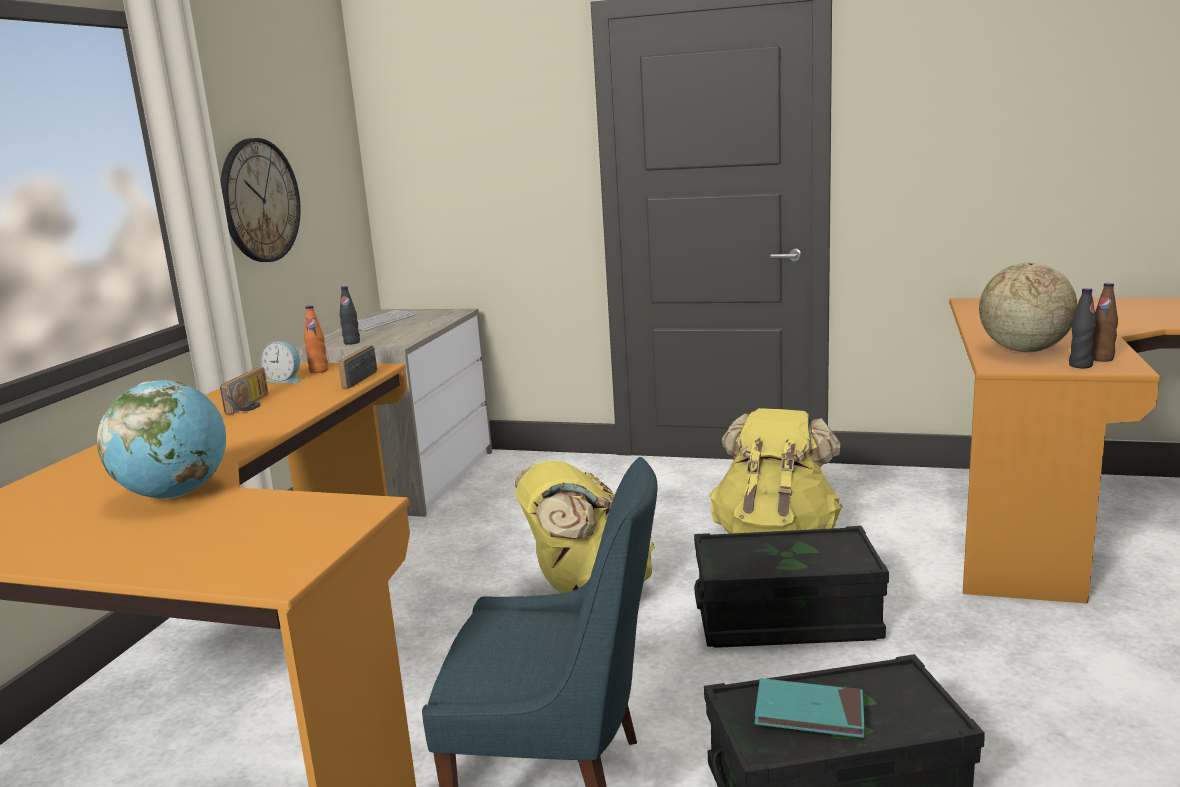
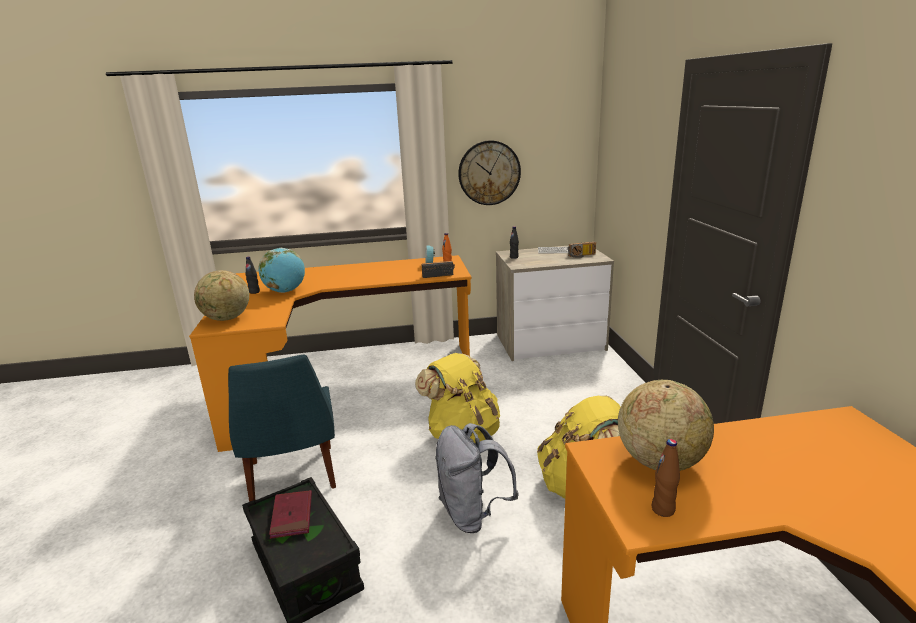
camera: 65 degrees right, 5 degrees up
(250, 556) = (227, 319): none -> globe
(252, 405) = (391, 270): radio -> radio (582, 256)
(786, 620) = (473, 514): black storage box -> grey backpack
(809, 713) = (292, 516): turquoise book -> red book
(1080, 365) = (626, 496): black bottle -> black bottle (254, 292)

